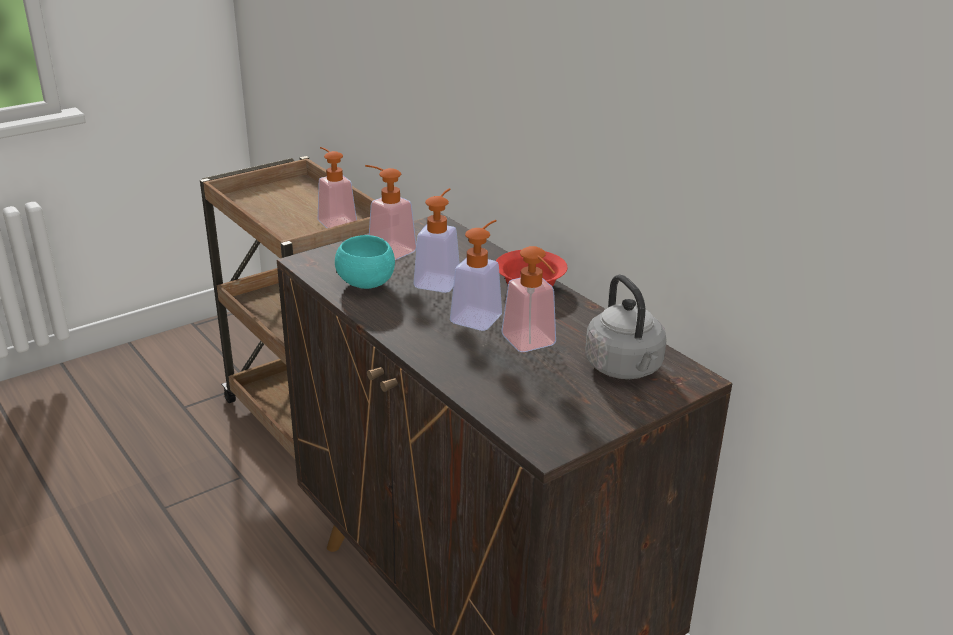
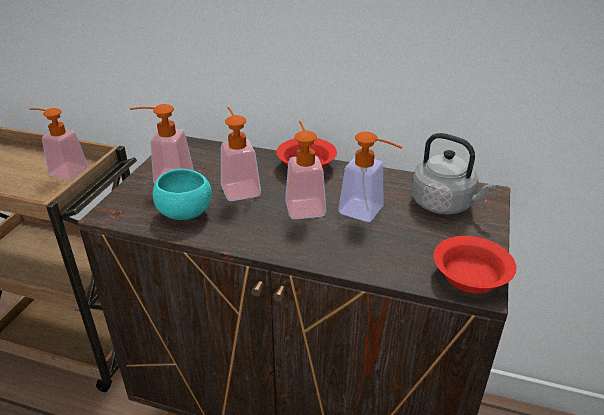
camera: 35 degrees left, 5 degrees up
(551, 432) = (468, 276): none -> red bowl

